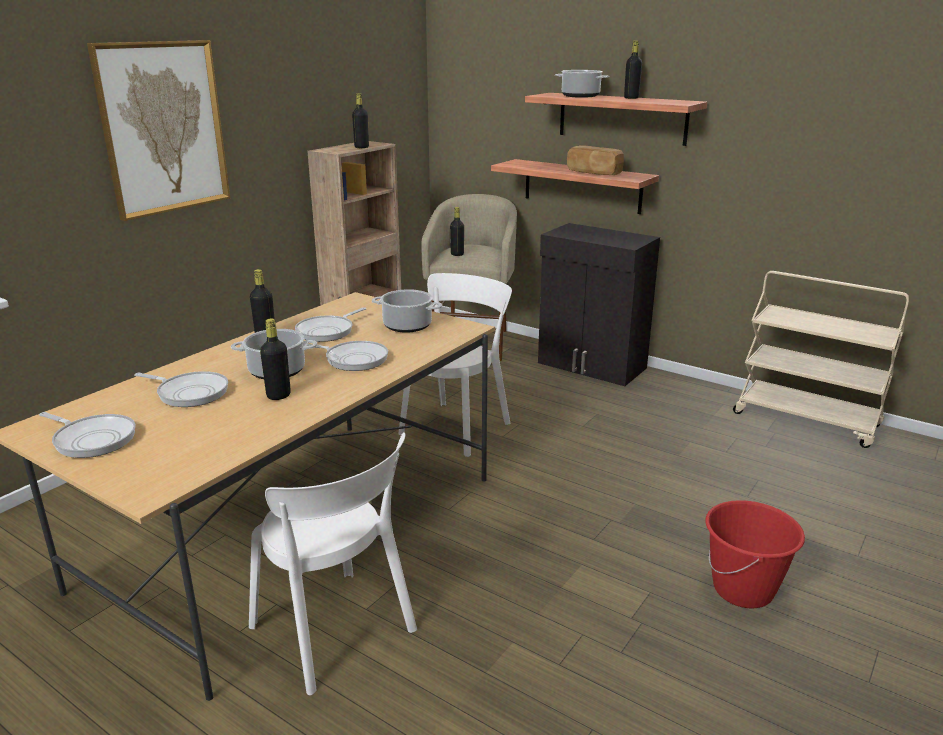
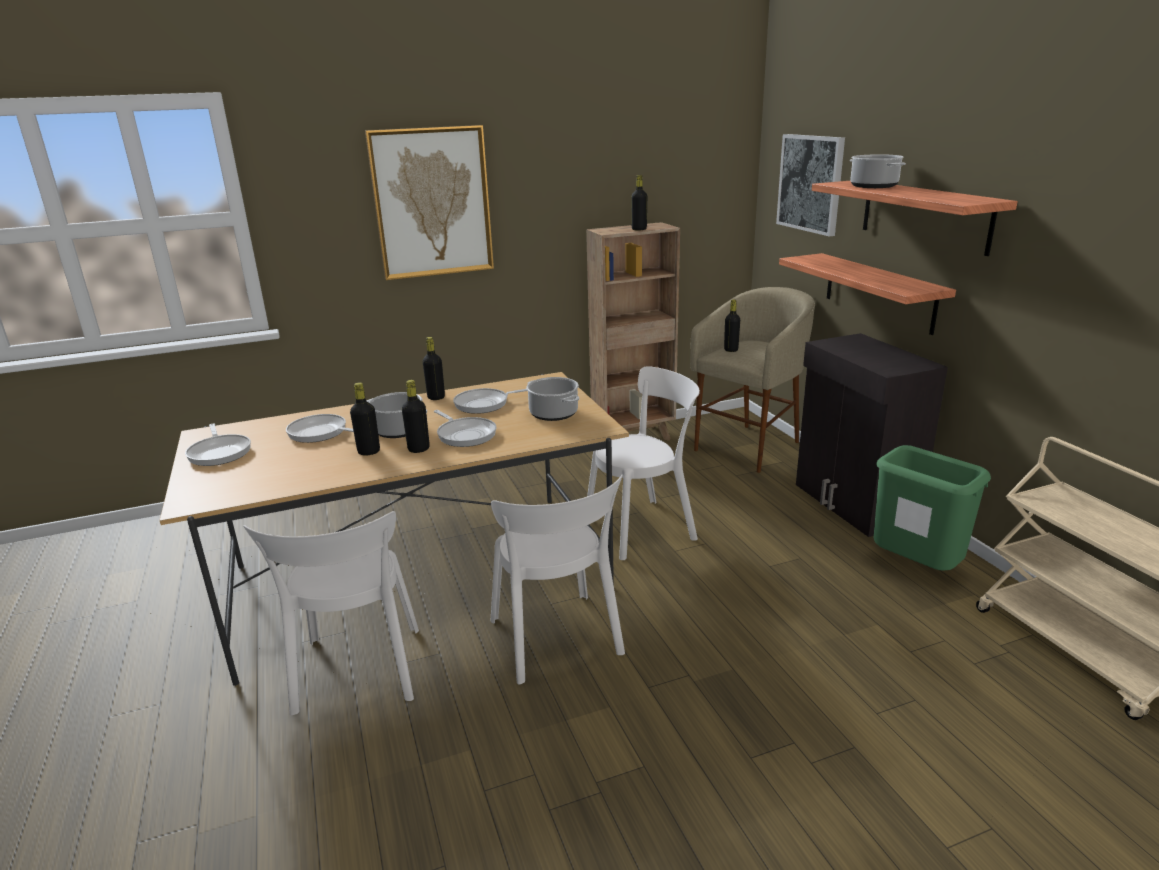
camera: 35 degrees right, 0 degrees up
(190, 393) = (320, 433): frying pan -> frying pan turned 150 degrees clockwise
(487, 534) = (557, 640): none -> white chair
(495, 98) = (810, 183): none -> picture
(593, 172) = (876, 278): bread -> none
(631, 98) = (927, 191): black bottle -> black bottle (419, 449)
(675, 399) = (915, 570): none -> green trash can
(743, 590) = (747, 814): red bucket -> none

